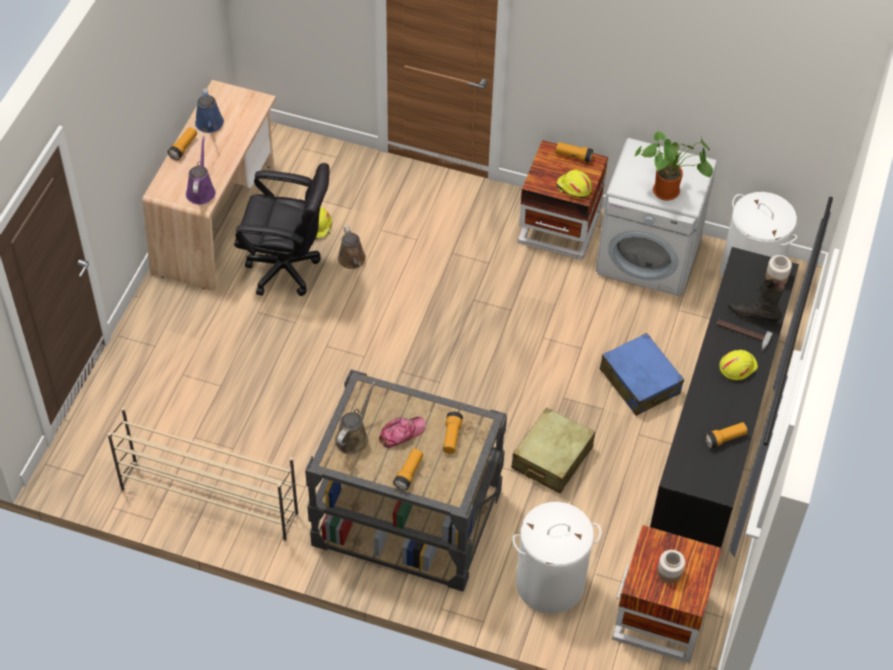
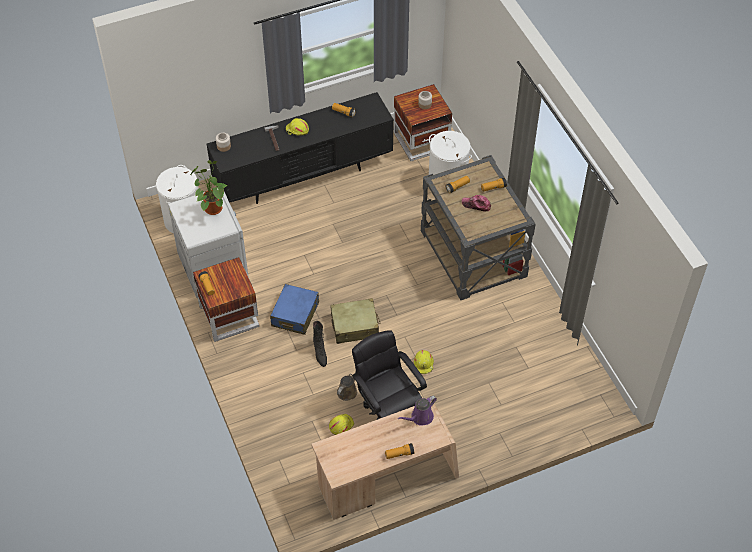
camera: 130 degrees left, 0 degrees up
(208, 501) = (552, 332): beige shoe rack -> none
(210, 125) = (368, 456): blue watering can -> none
(353, 437) = (499, 219): brown watering can -> none
(551, 458) = (382, 224): beige suitcase -> beige suitcase (355, 326)
(573, 188) = (232, 271): yellow hard hat -> yellow hard hat (424, 364)
(639, 382) = (301, 220): blue suitcase -> blue suitcase (295, 314)
(753, 316) = (259, 141): black boot -> black boot (320, 353)

